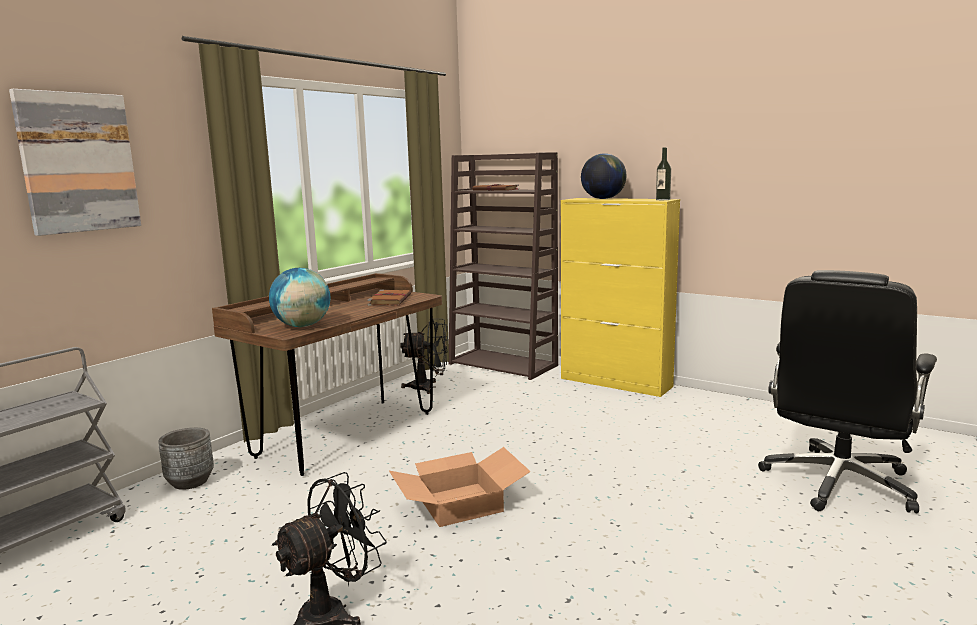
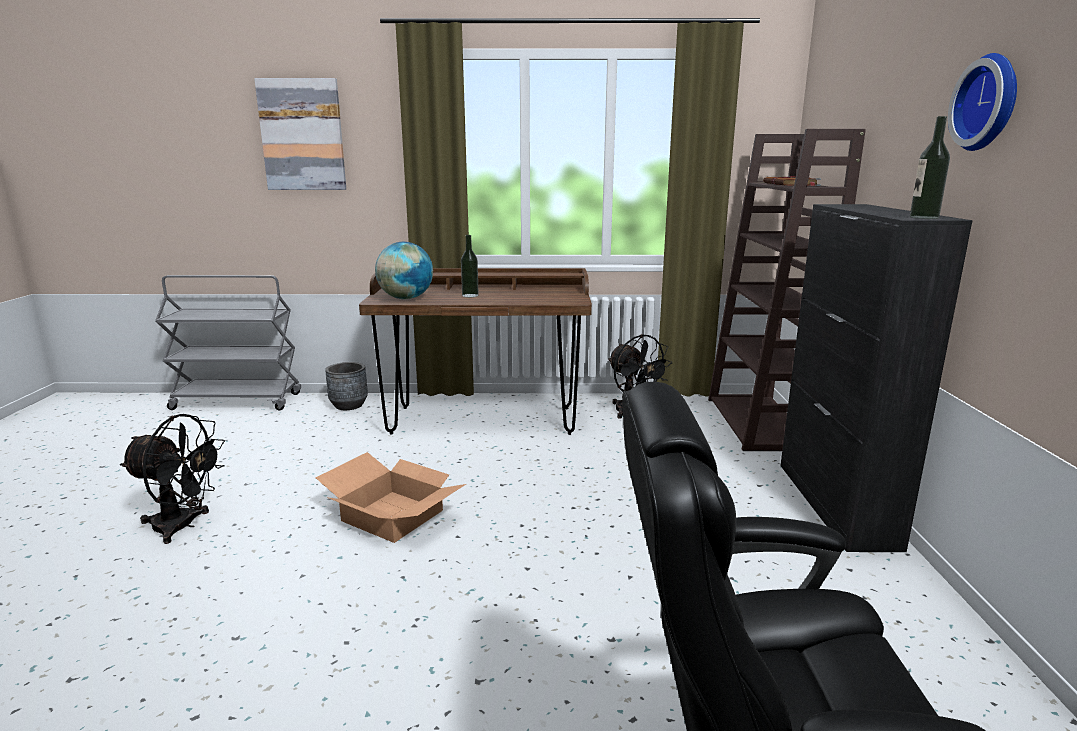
camera: 55 degrees right, 5 degrees up
(340, 311) = (470, 295): none -> bottle
(390, 300) = (539, 296): brown book -> none
(603, 199) = (868, 208): globe -> none
(616, 382) = (835, 504): yellow cabinet -> black cabinet
(669, 140) = (990, 103): none -> wall clock

